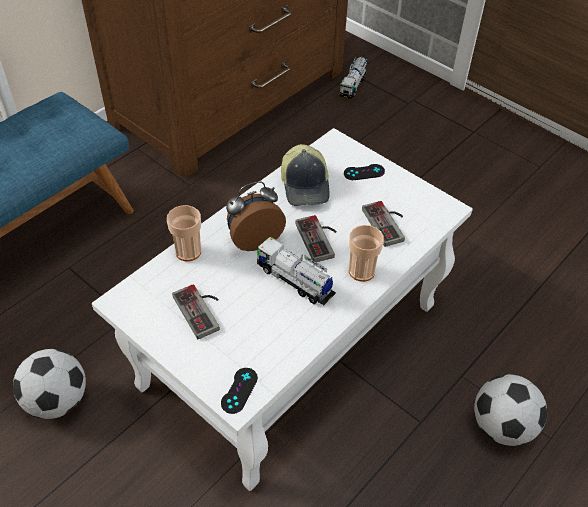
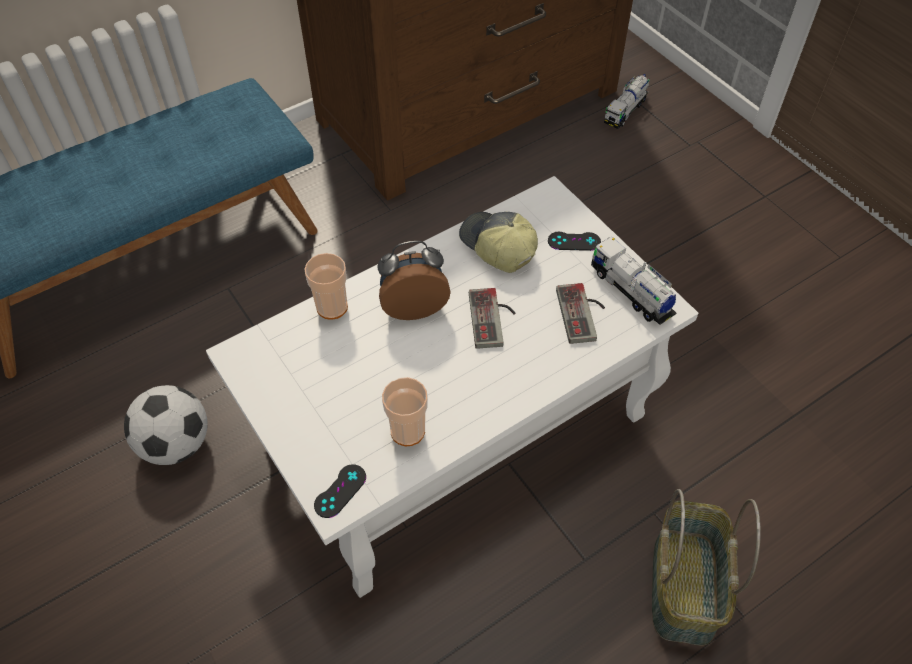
camera: 15 degrees right, 5 degrees up
(202, 310) = (327, 383): game controller -> none
(295, 281) = (446, 367): toy truck -> toy truck (631, 291)
(306, 185) = (497, 247): cap -> cap turned 135 degrees clockwise
(361, 271) = (531, 370): cup -> cup (407, 431)
(502, 426) = (685, 587): football -> basket

